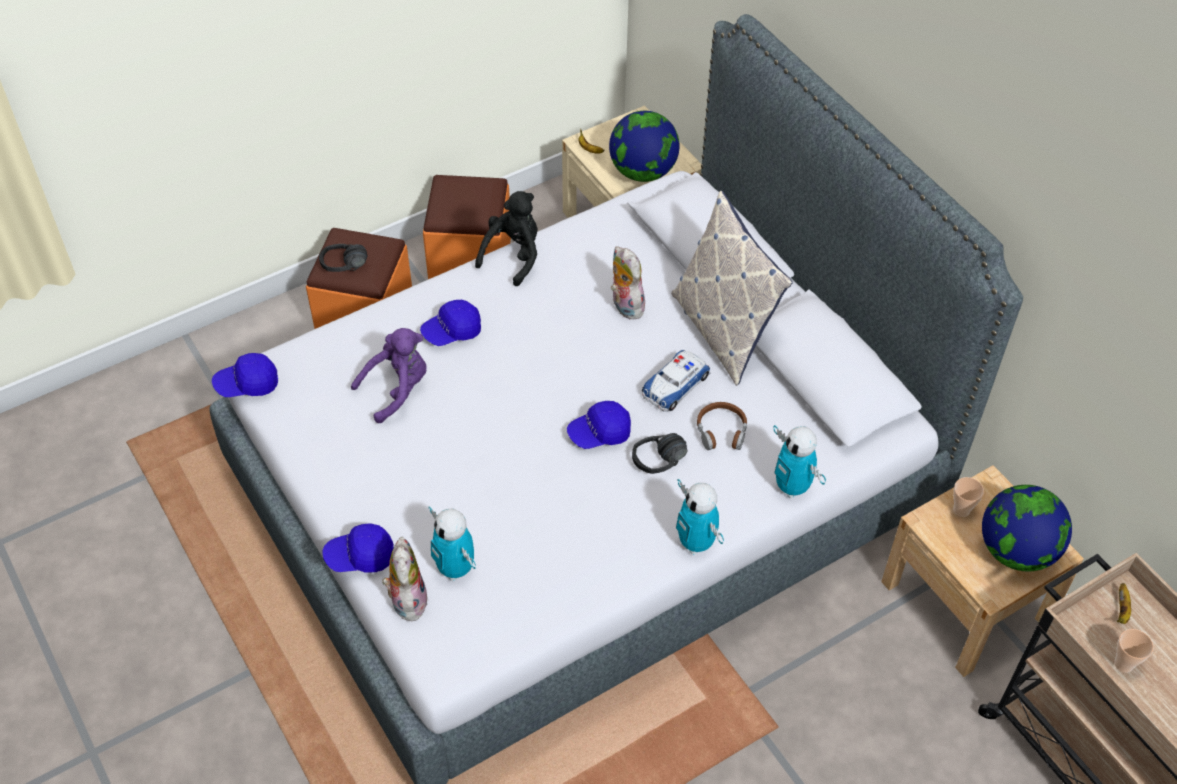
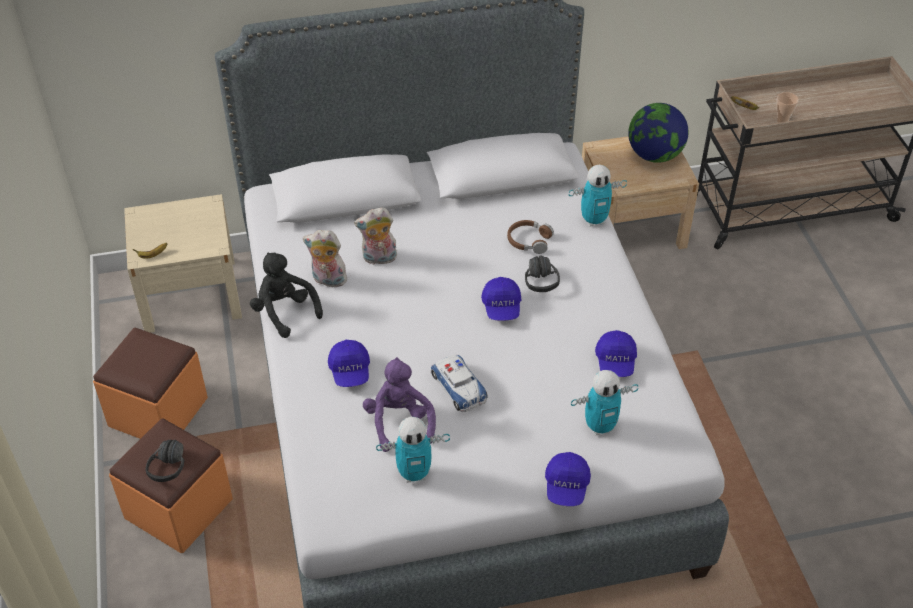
camera: 70 degrees left, 5 degrees down
(247, 384) = (336, 534): blue cap -> blue cap (615, 362)
(407, 600) = (619, 465): plush toy -> plush toy (327, 280)
(643, 172) = (202, 230): globe -> none
(675, 385) = (473, 253): toy car -> toy car (459, 387)
(696, 543) = (624, 282): toy robot -> toy robot (414, 473)
(723, 331) = (434, 213): pillow -> none
(961, 510) = (613, 168): cup -> none

